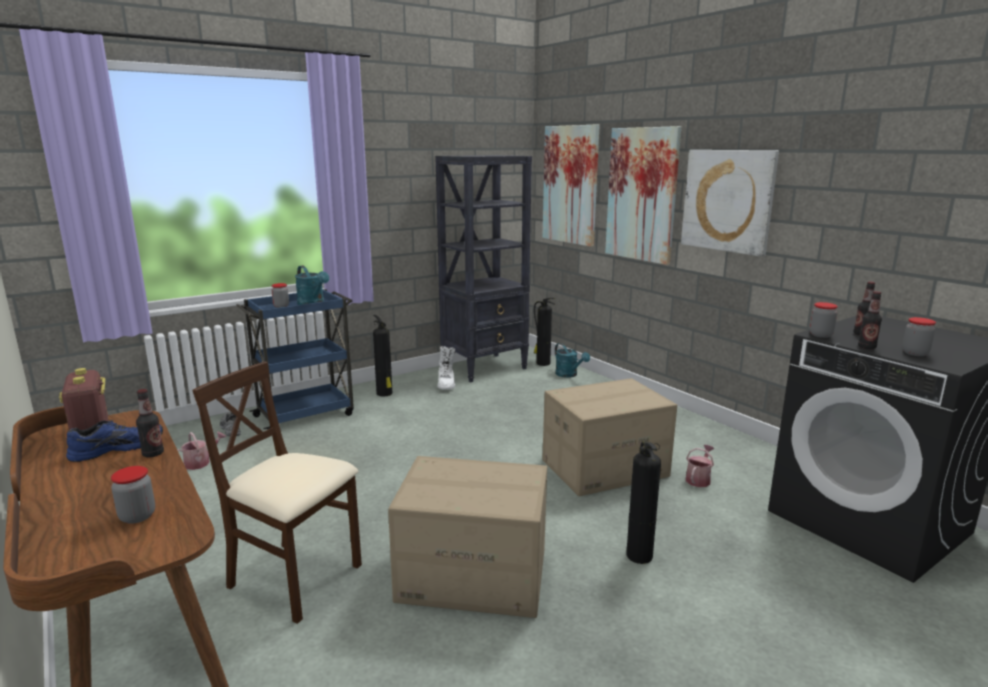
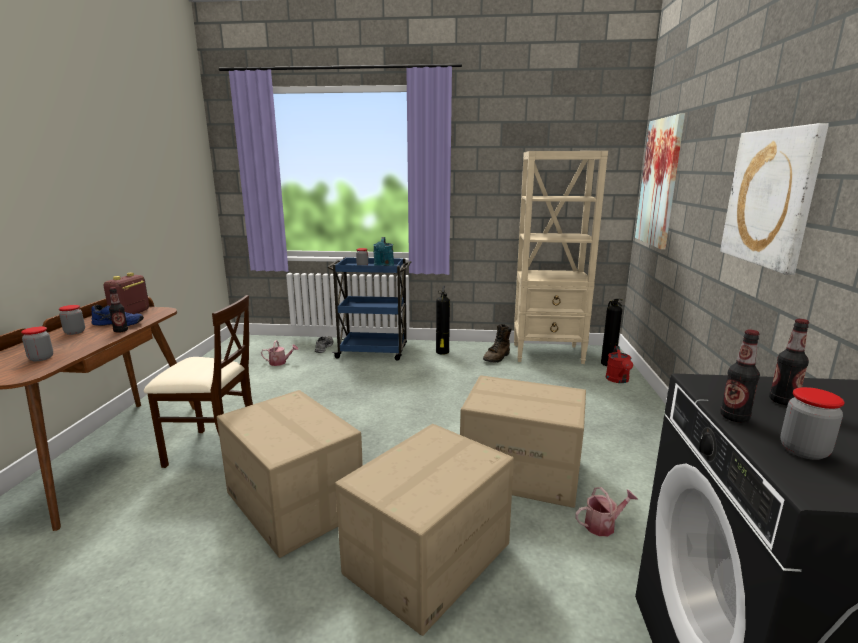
camera: 40 degrees right, 0 degrees up
(295, 578) = (214, 450): beige chair -> beige chair turned 120 degrees clockwise
(446, 384) = (497, 357): white boot -> brown boot
(485, 368) = (548, 354): black bookcase -> beige bookcase
(569, 375) = (618, 380): turquoise watering can -> red watering can
(638, 555) = (429, 559): fire extinguisher -> cardboard box
(641, 194) = (703, 192): picture -> none
(821, 335) = (706, 384): jar -> jar (75, 332)

